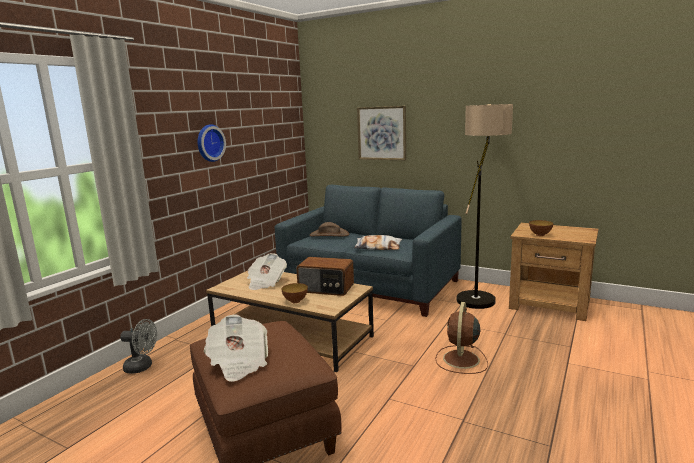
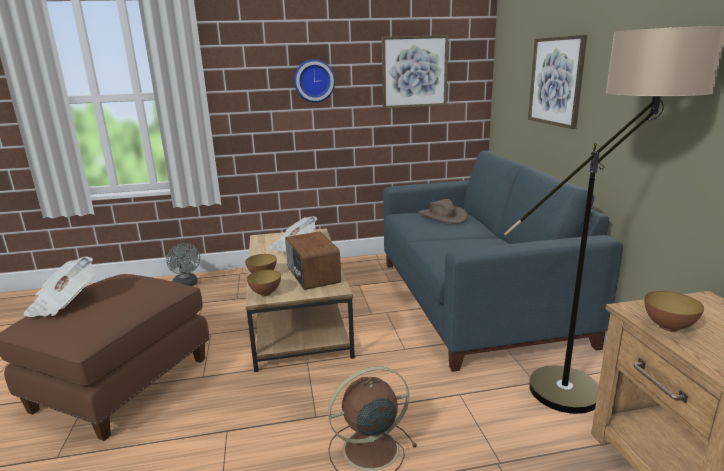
camera: 50 degrees right, 5 degrees up
(267, 132) = (414, 72): none -> picture
(327, 306) = (265, 293): none -> bowl
(378, 247) = (447, 249): pillow -> none

